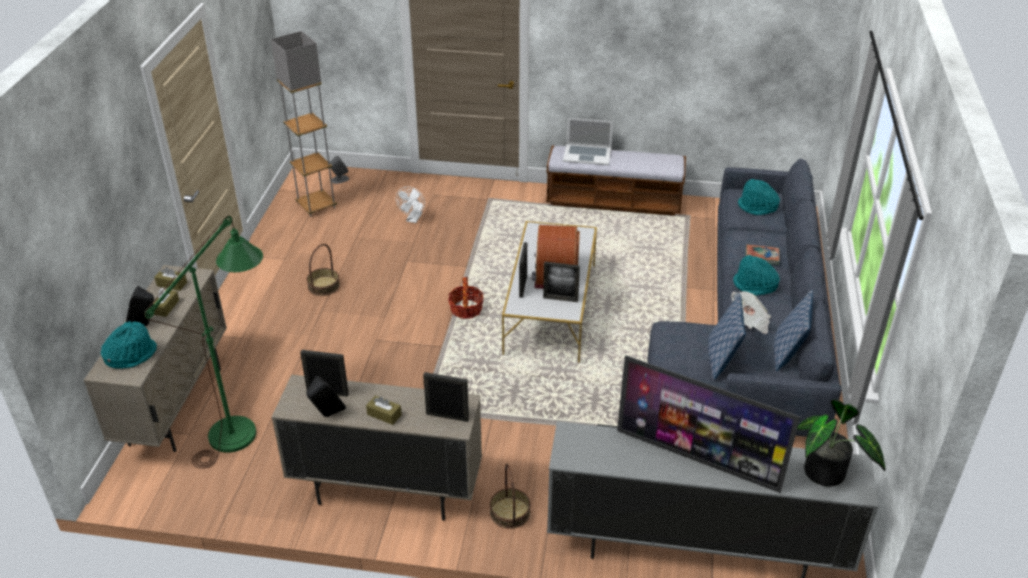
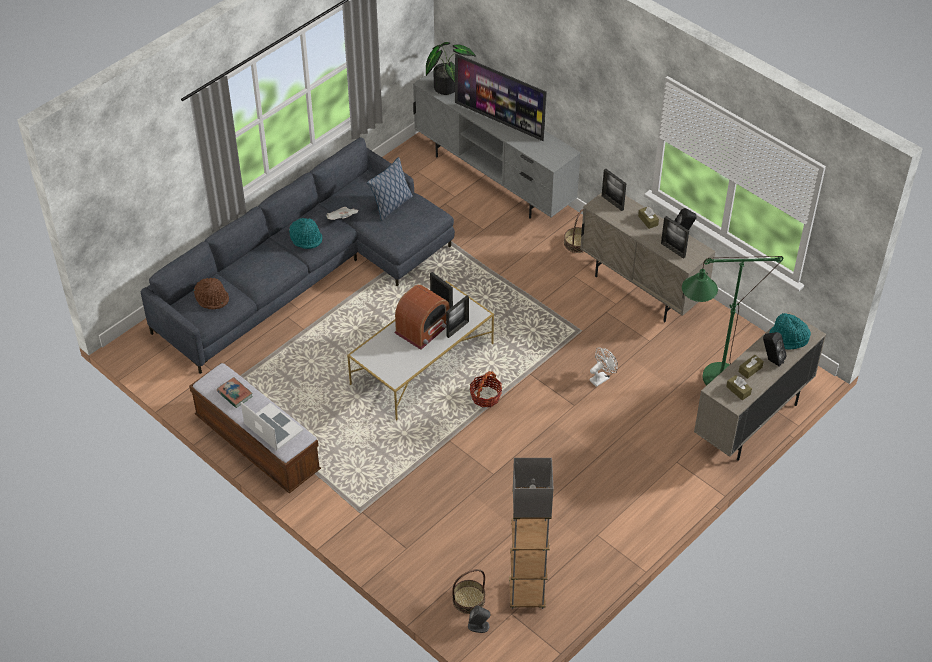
camera: 145 degrees left, 10 degrees up
(323, 286) = (581, 483): basket -> basket (468, 600)
(413, 219) = (450, 523): white fan -> white fan (601, 378)
(698, 459) = (500, 121): television -> television turned 150 degrees clockwise
(757, 207) = (212, 298): turquoise hat -> brown hat
(762, 256) = (270, 257): book -> book (235, 394)
(787, 352) = (346, 191): pillow -> none

